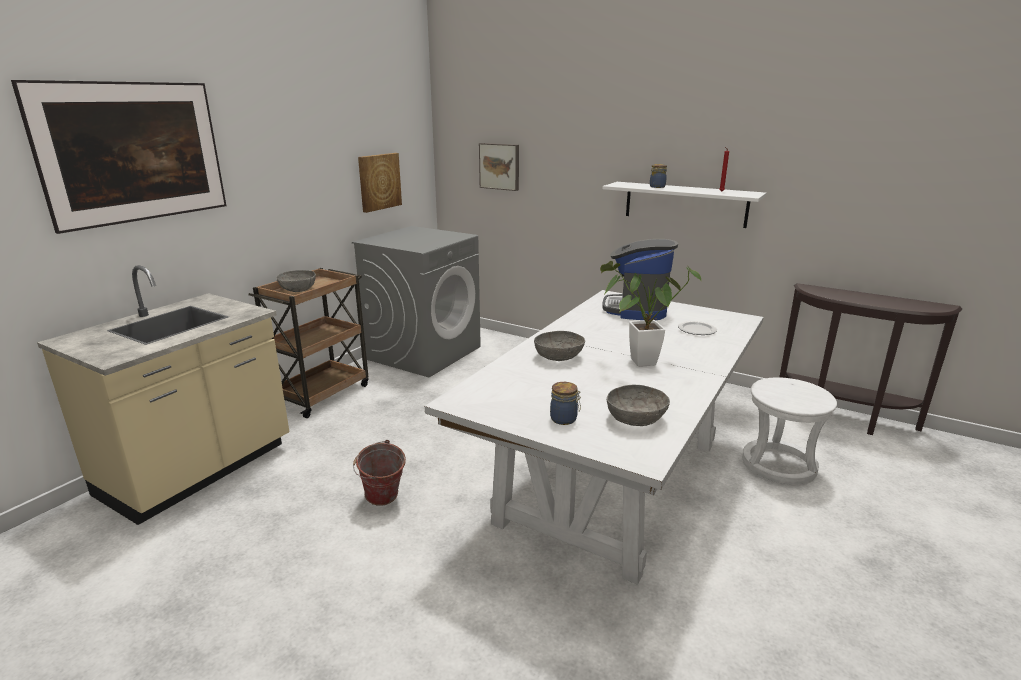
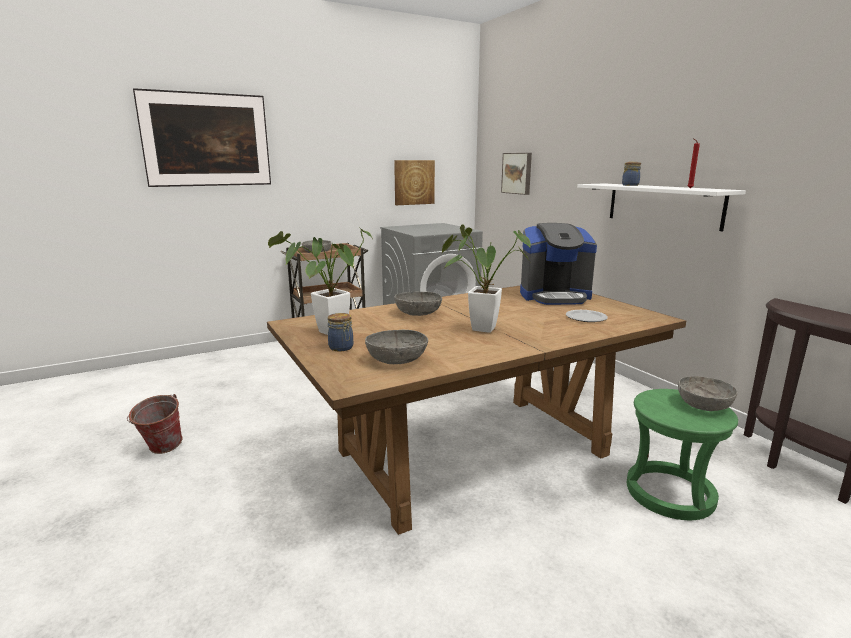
camera: 30 degrees right, 5 degrees down
(198, 471) = (209, 366): beige counter -> none
(383, 501) = (287, 413): bucket -> bucket (160, 450)
(518, 405) = (327, 333): none -> potted plant
(612, 482) = (471, 453): white dining table -> brown dining table
(636, 309) = (555, 296): coffee machine -> coffee machine turned 135 degrees counterclockwise
(779, 465) = (670, 493): white stool -> green stool
(801, 387) = (703, 405): none -> grey bowl

